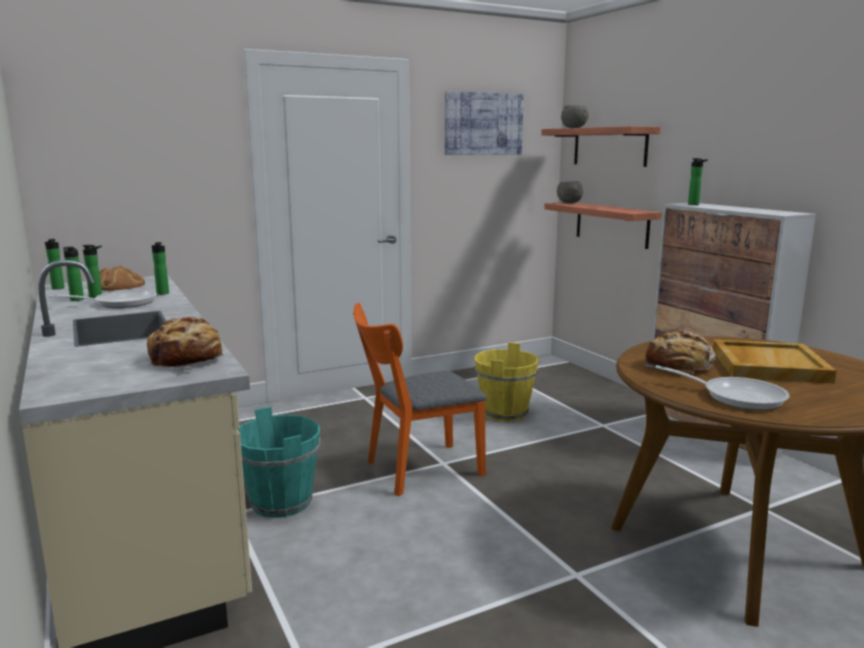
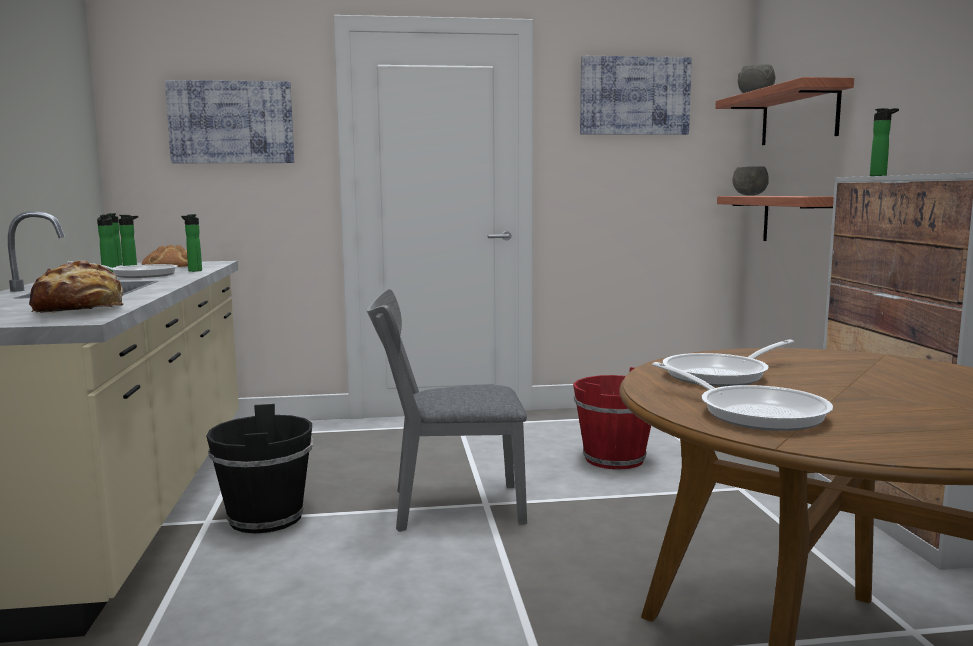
camera: 20 degrees right, 5 degrees down
(152, 146) = (231, 122): none -> picture
(280, 502) = (265, 518): turquoise bucket -> black bucket
(416, 470) = (446, 507): orange chair -> grey chair
(505, 413) = (614, 459): yellow bucket -> red bucket
(679, 366) = (722, 375): bread -> frying pan
(767, 365) = (873, 384): beige tray -> none

